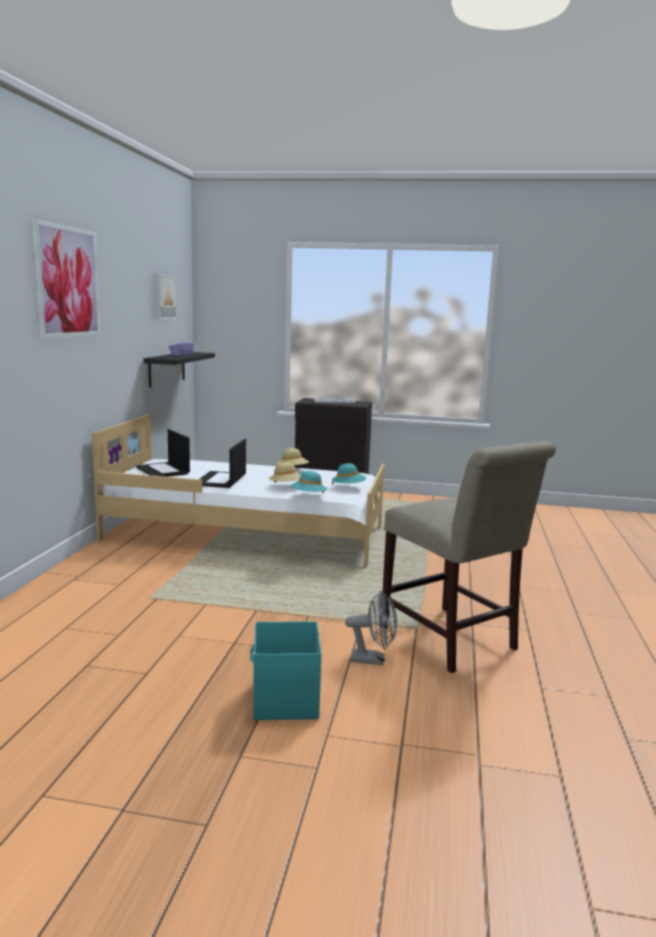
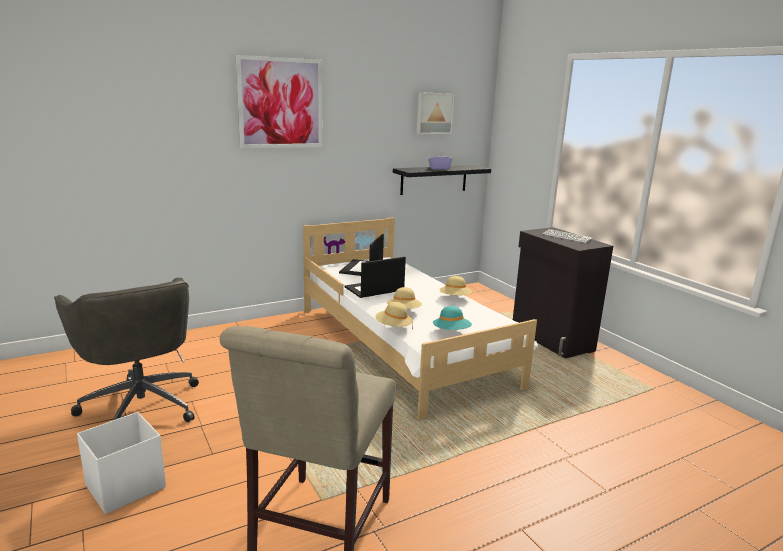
camera: 50 degrees right, 5 degrees up
(138, 660) = (141, 404): none -> grey office chair
(285, 701) = (124, 487): turquoise storage box -> white storage box
(308, 496) = (393, 327): turquoise hat -> beige hat
(373, 659) = (232, 500): grey fan -> none

